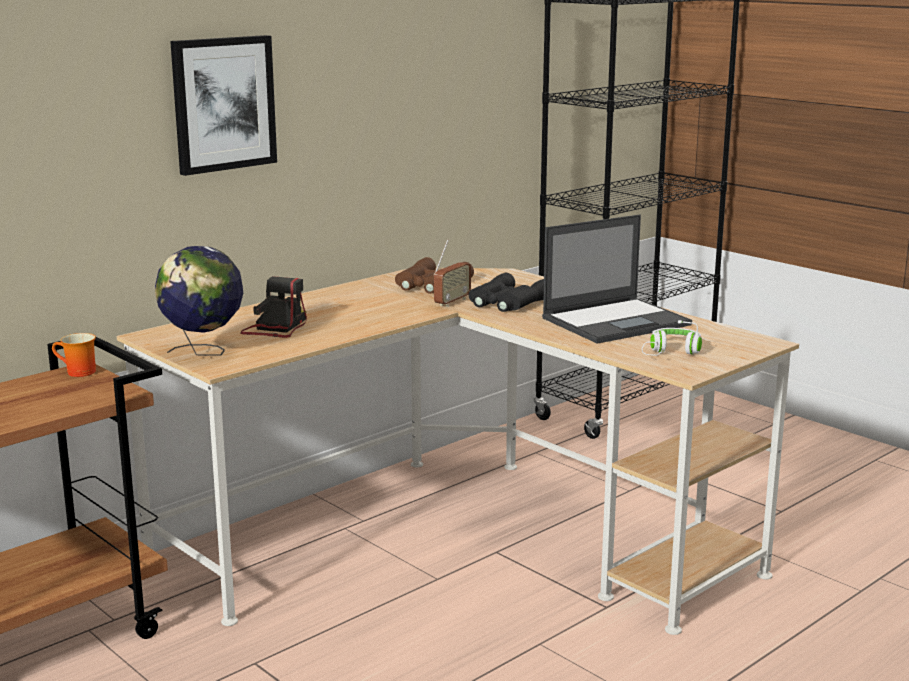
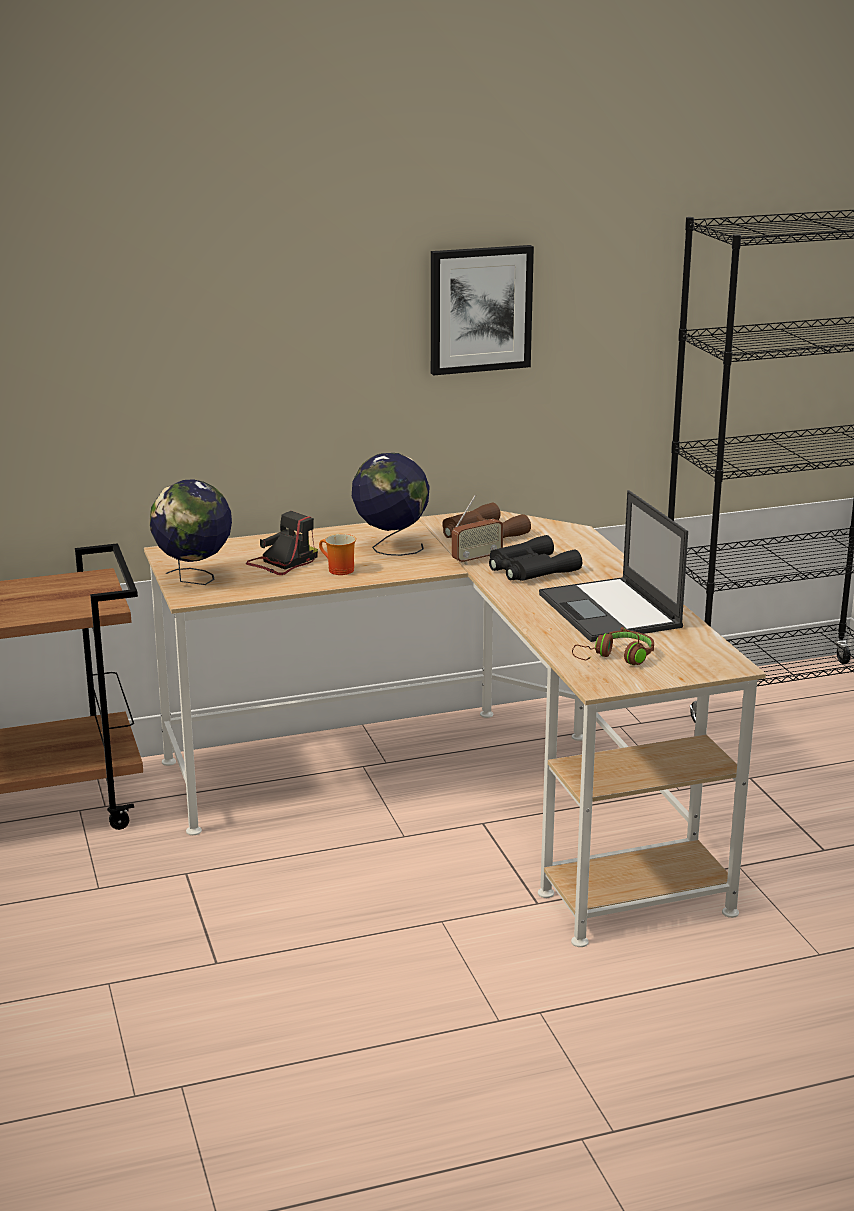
camera: 25 degrees right, 5 degrees up
(77, 373) = (91, 579): mug -> mug (337, 570)
(223, 103) = (269, 335): picture -> picture (480, 309)
(363, 304) = (390, 548): none -> globe
(617, 321) = (611, 611): laptop -> laptop turned 75 degrees clockwise
(671, 352) = (617, 658): white headphones -> brown headphones

